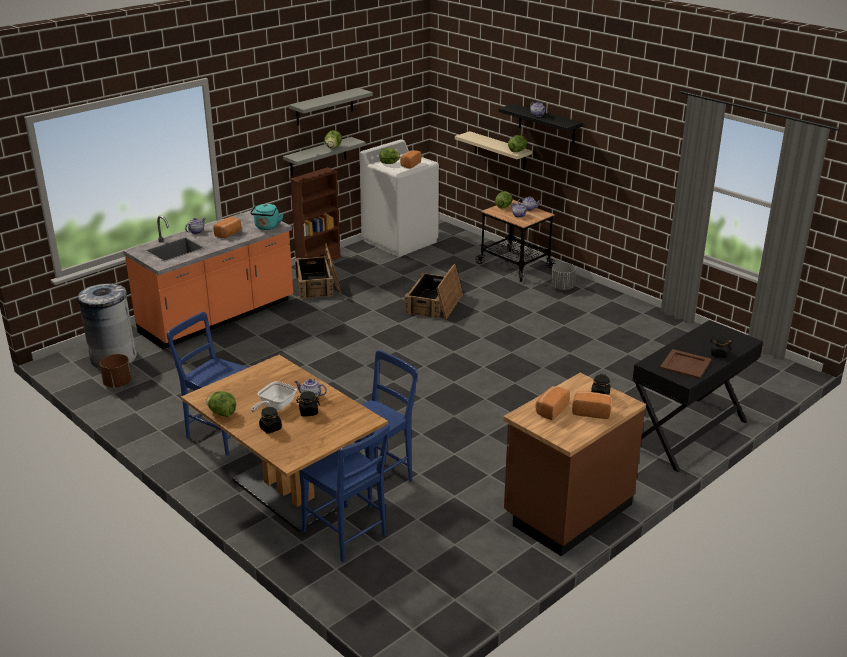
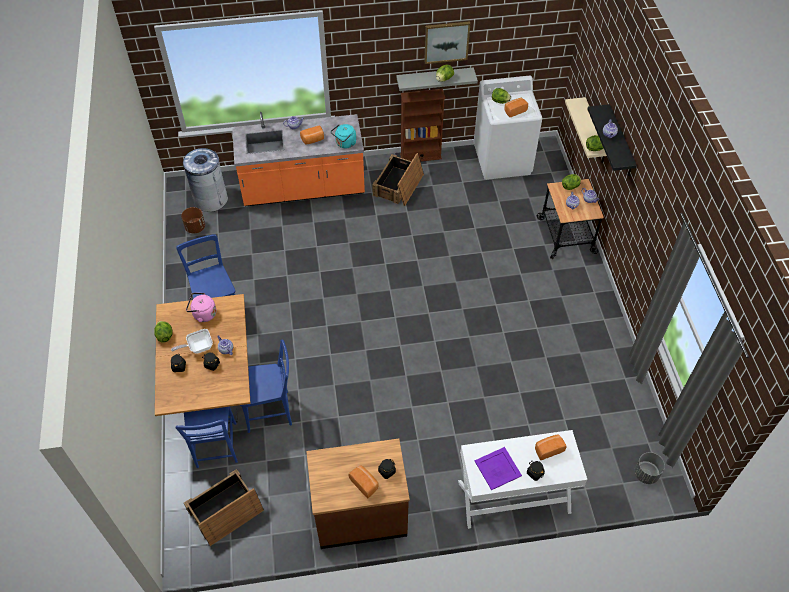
camera: 35 degrees right, 25 degrees up
(250, 383) = (203, 314): none -> pink kettle
(324, 107) = (446, 42): grey shelf -> picture
(434, 304) = (462, 251): crate -> crate (225, 511)
(550, 410) = (340, 465): bread -> bread (548, 449)
(562, 287) = (578, 283): grey planter -> grey planter (646, 474)
(686, 364) = (498, 468): brown tray -> purple tray
(688, 433) = (513, 497): black console table -> white console table

